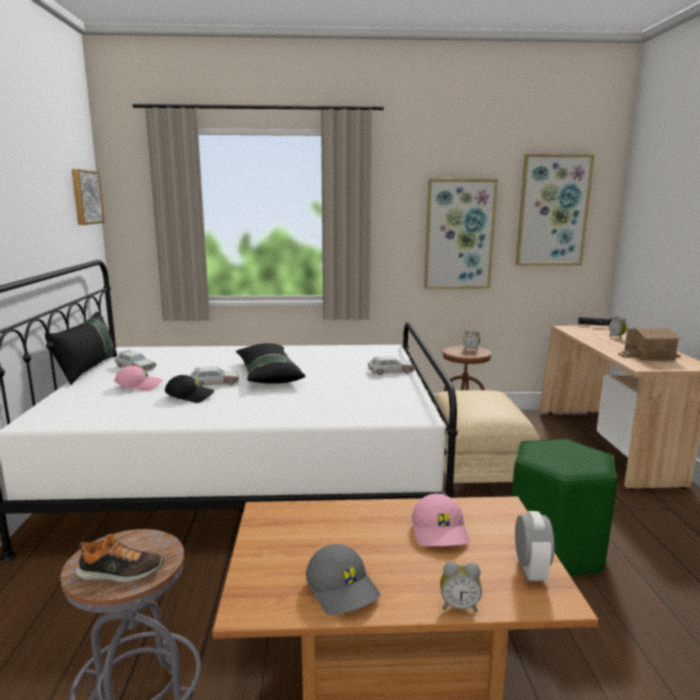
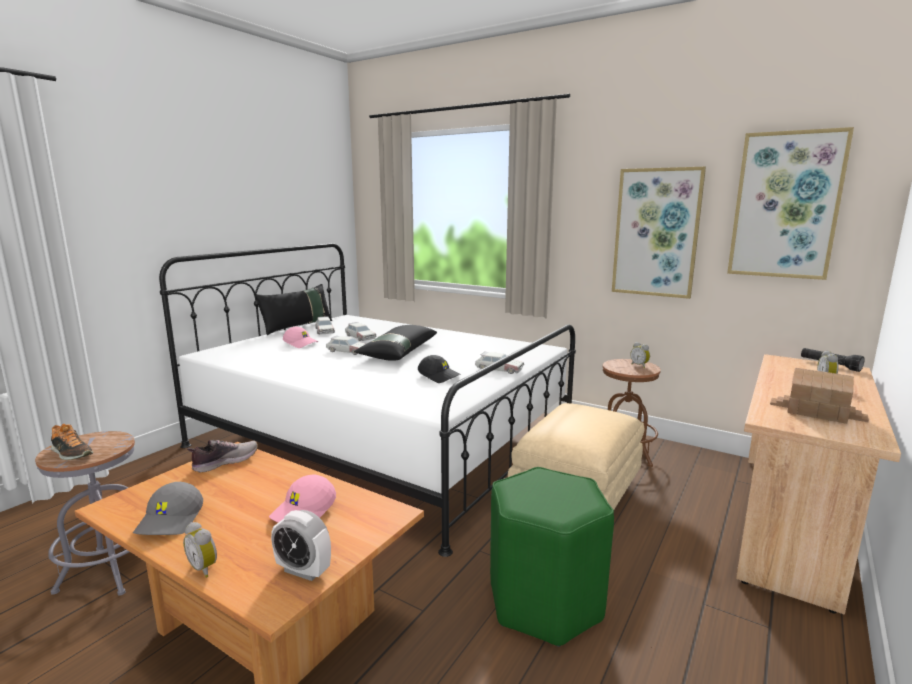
camera: 35 degrees right, 0 degrees up
(85, 197) = (332, 193): picture -> none
(190, 396) = (313, 357): black cap -> black cap (439, 376)
(194, 367) = (360, 337): none -> toy car
(278, 523) = (225, 462): none -> shoe
(530, 570) = (303, 571): alarm clock -> alarm clock turned 75 degrees clockwise

